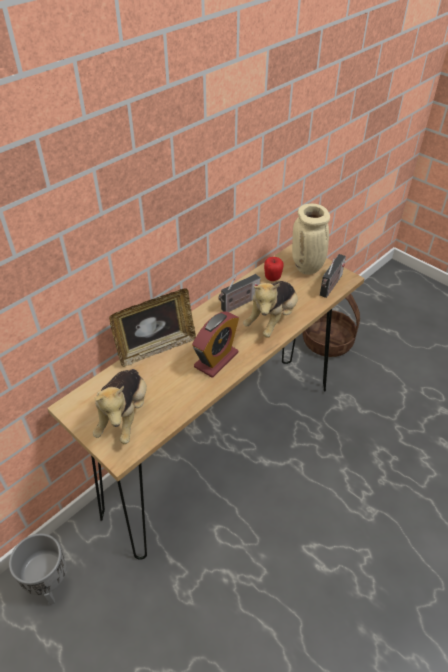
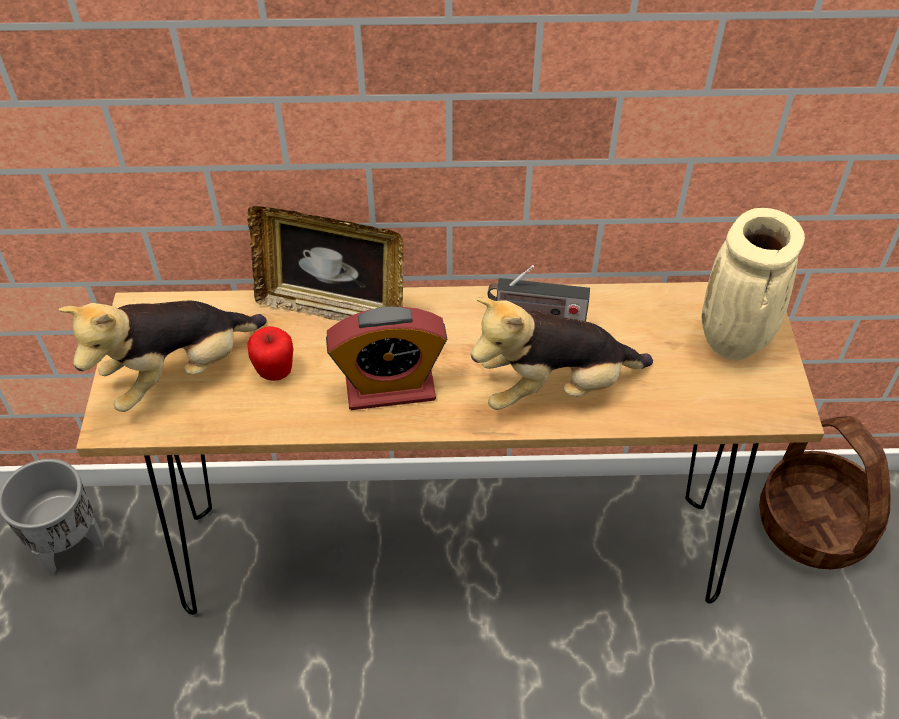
camera: 45 degrees right, 5 degrees up
(272, 278) = (646, 319): apple -> apple (275, 372)
(330, 286) = (734, 403): radio -> none

